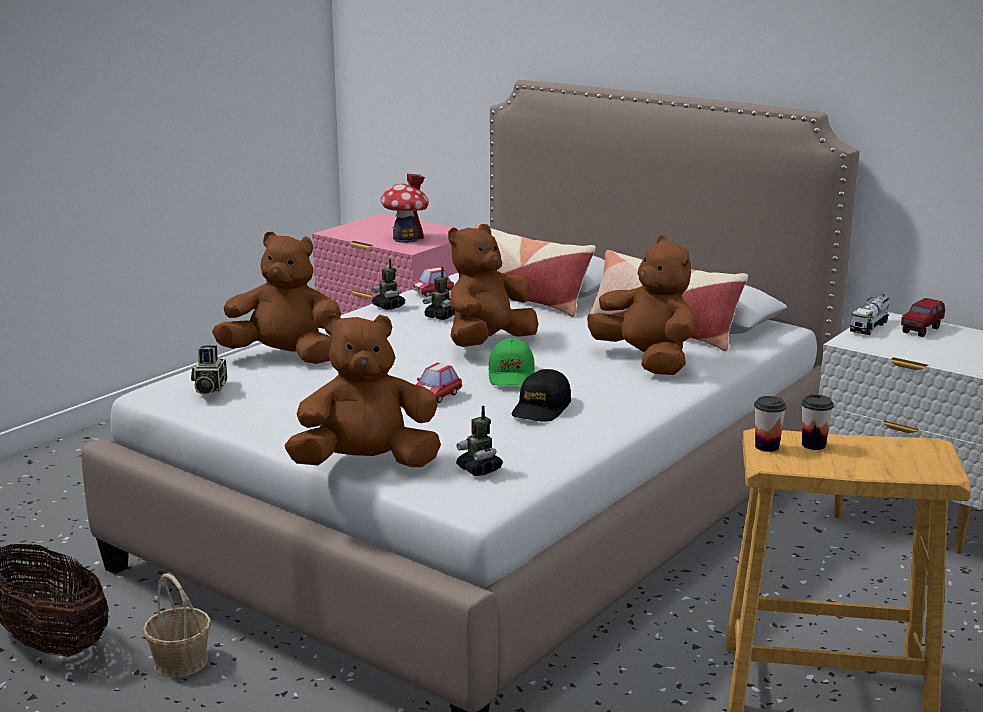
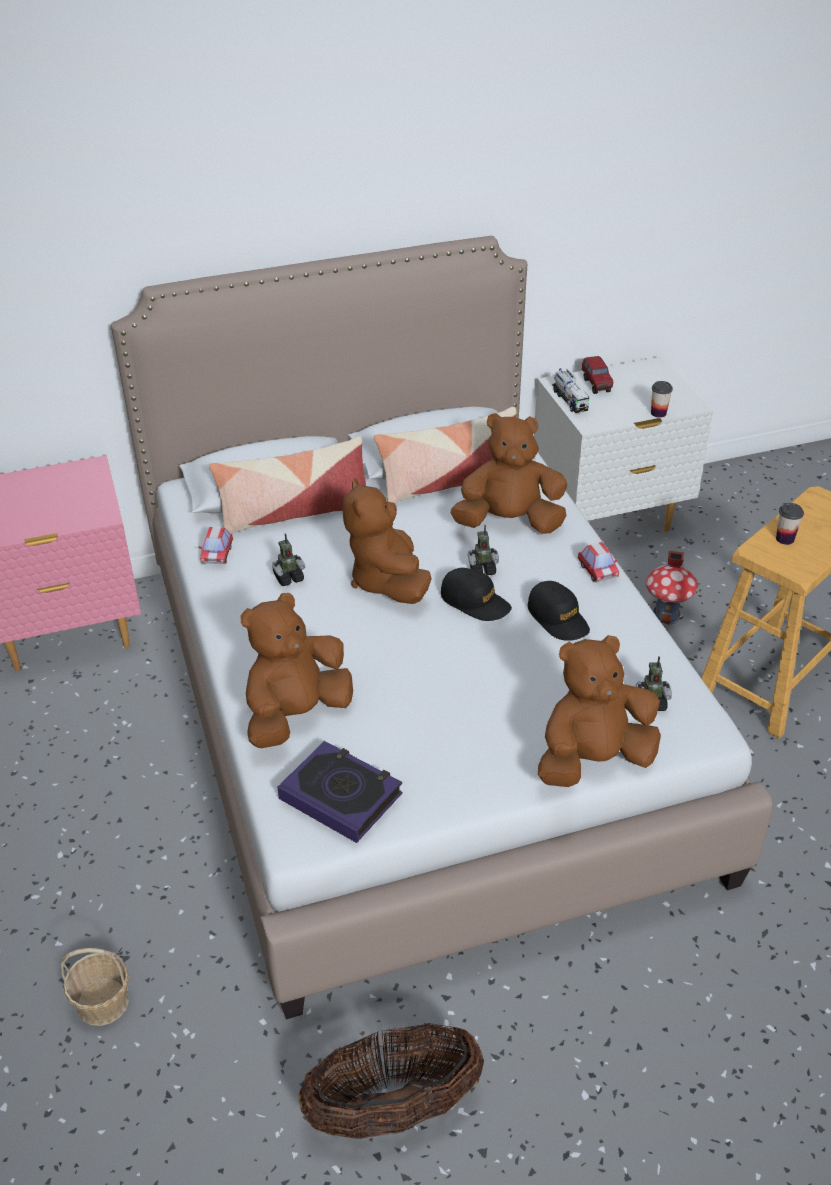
camera: 55 degrees left, 20 degrees up
(180, 662) = (501, 1018): basket -> basket (103, 1003)
(209, 388) = (341, 796): camera -> book
(366, 464) = (593, 760): brown plush toy -> brown plush toy turned 45 degrees clockwise
(388, 306) = (225, 596): toy robot -> toy robot (482, 569)
(405, 239) = (67, 506): toy house -> toy house (666, 615)
(437, 395) = (479, 660): toy car -> toy car (597, 571)
(511, 375) = (475, 602): green cap -> black cap
(767, 446) = (775, 559): cup -> cup (658, 413)

